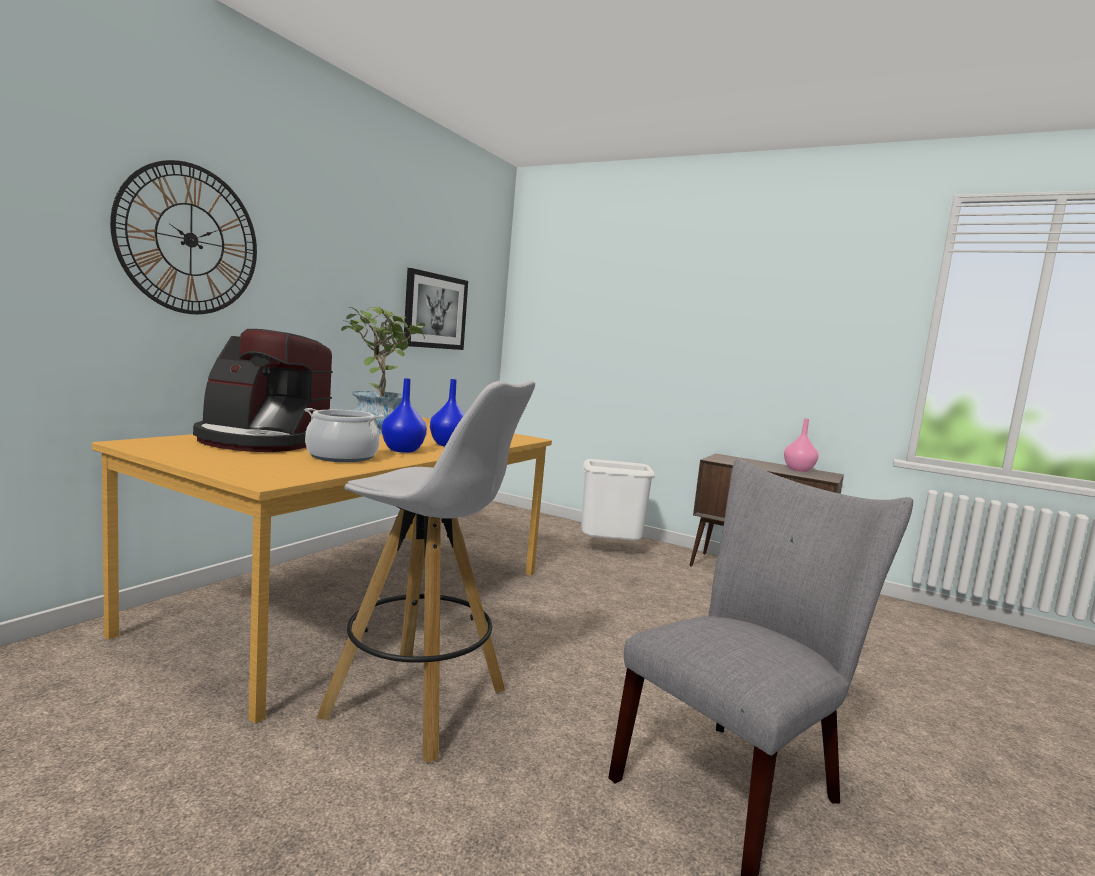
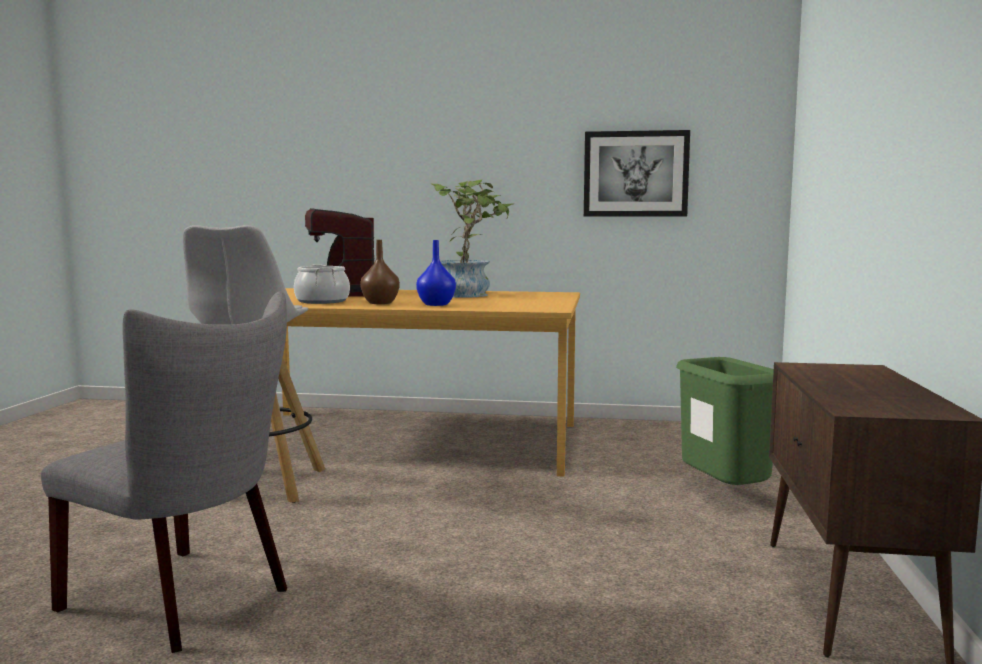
camera: 70 degrees right, 0 degrees up
(190, 240) = (357, 151): wall clock -> none
(403, 450) = (379, 303): blue vase -> brown vase
(609, 550) = (725, 496): white trash can -> green trash can
(798, 470) = (892, 397): pink vase -> none

